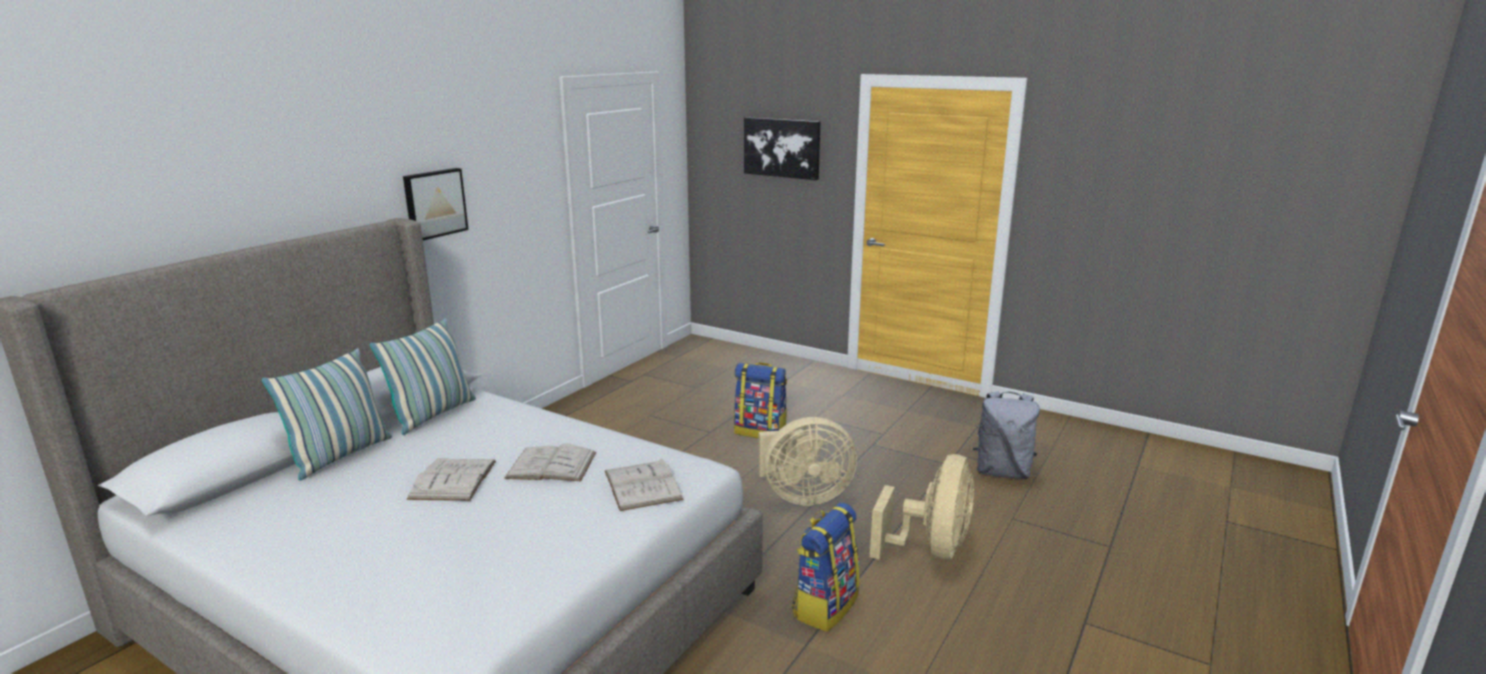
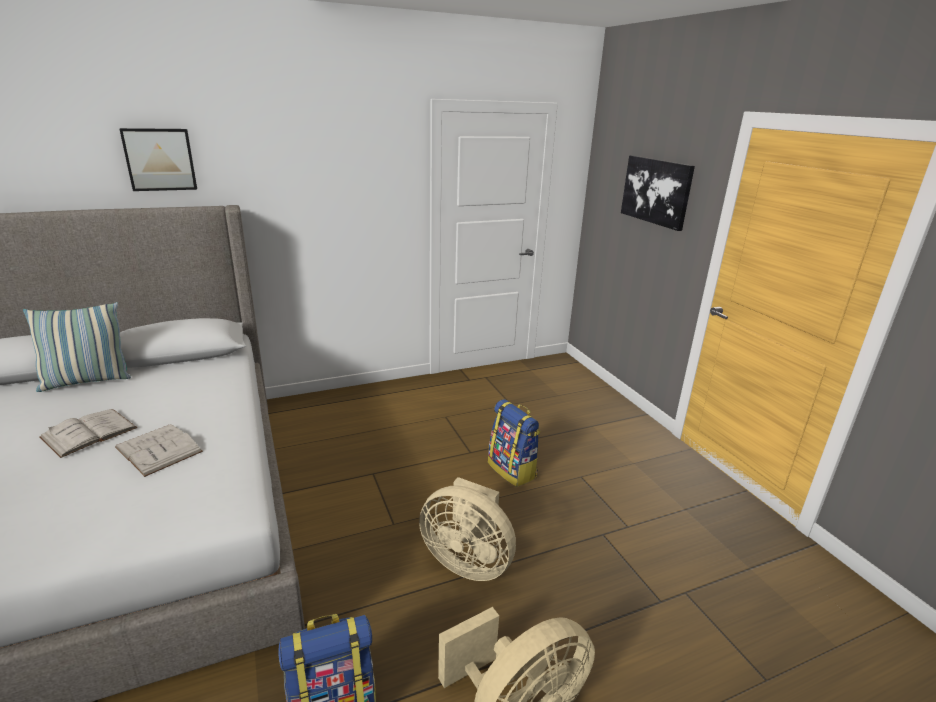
camera: 35 degrees right, 5 degrees up
(433, 415) = (184, 368): pillow -> none
(434, 203) = (279, 198): picture -> picture (160, 159)
(642, 485) = (168, 506): white book -> none
(1002, 472) = (720, 649): grey backpack -> none

